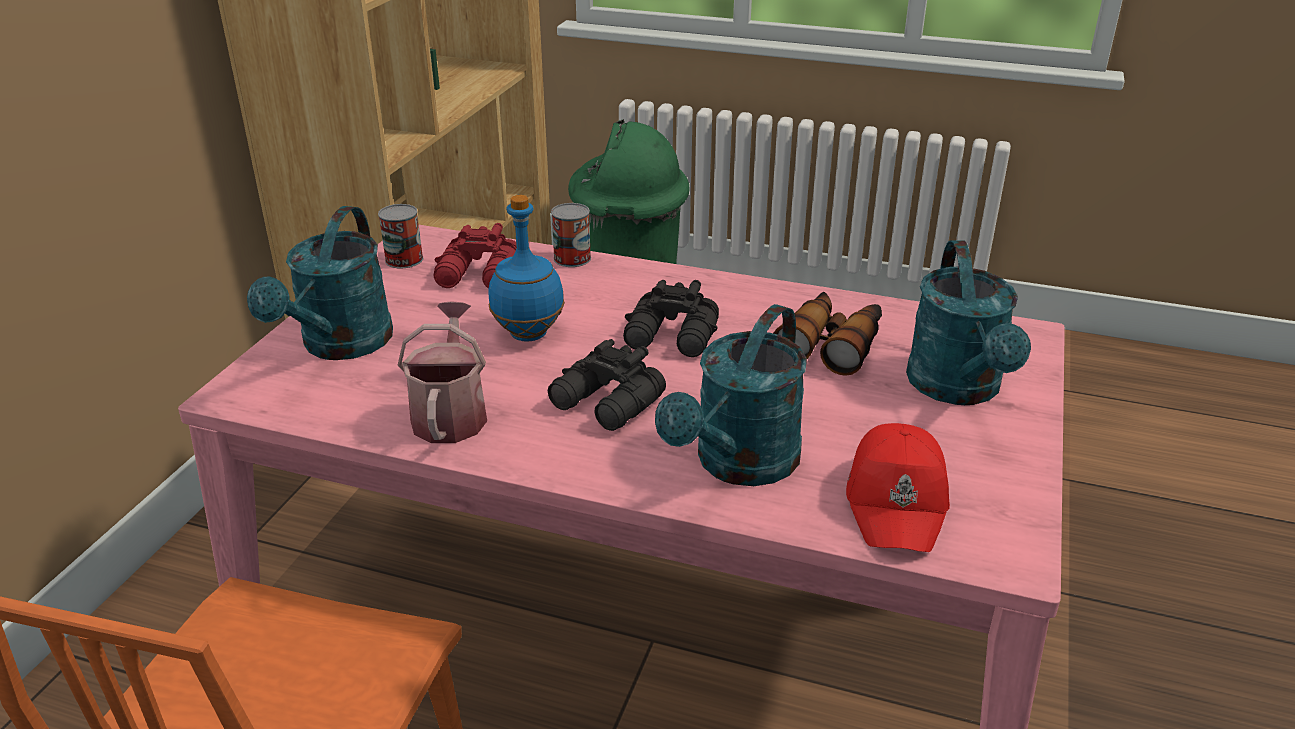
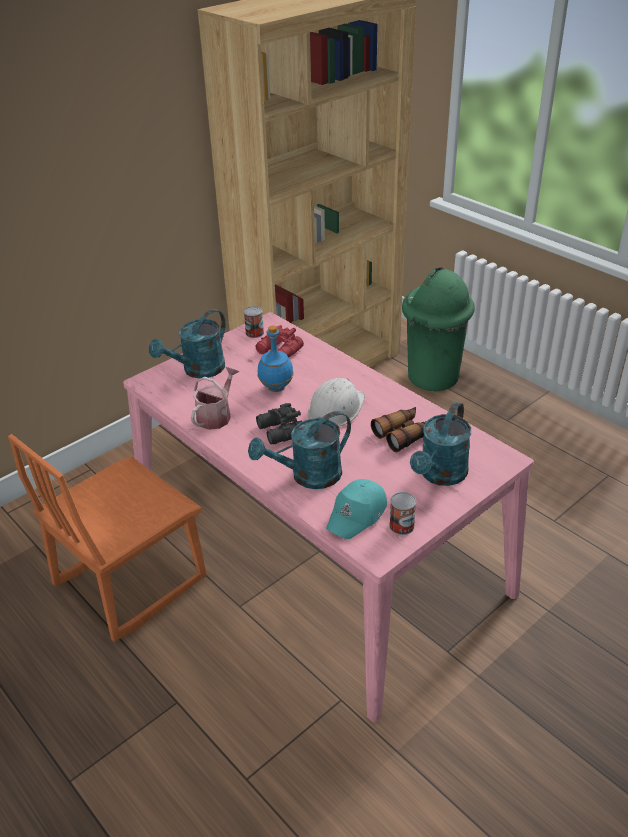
camera: 30 degrees right, 5 degrees up
(572, 258) = (328, 353): can -> can (401, 526)
(673, 338) = (335, 409): black binoculars -> white hard hat
(897, 501) = (357, 514): red cap -> turquoise cap

